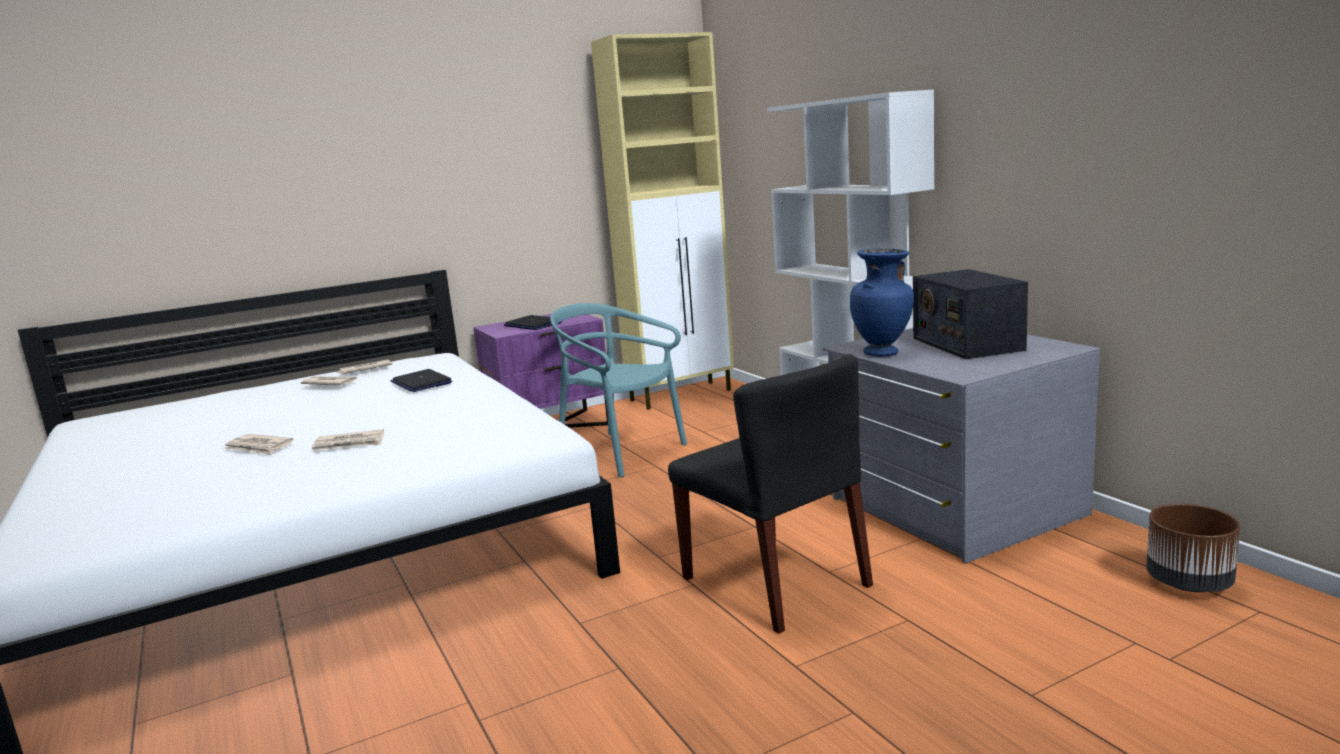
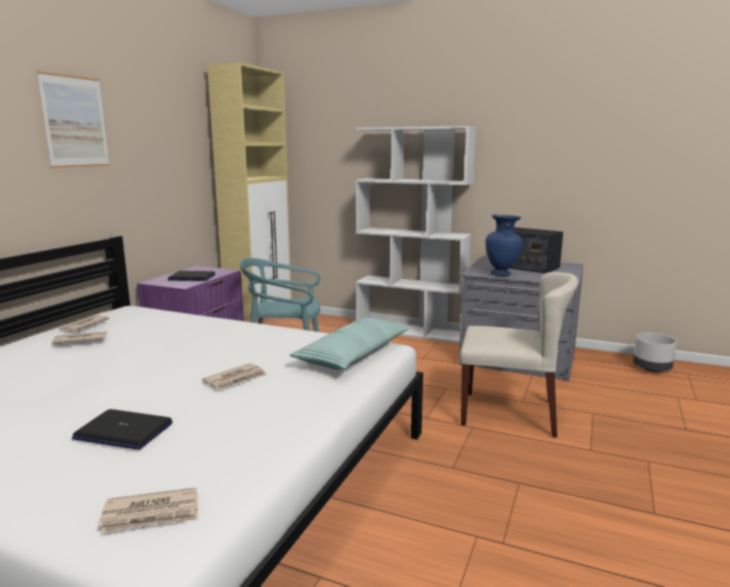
camera: 40 degrees left, 0 degrees up
(258, 447) = (147, 399): newspaper -> newspaper (152, 514)
(388, 141) = (75, 122): none -> picture
(421, 382) = (178, 328): laptop -> laptop (123, 431)
(496, 440) = (353, 355): none -> pillow
(776, 582) = (509, 413): black chair -> beige chair
(1189, 584) = (652, 369): brown planter -> grey planter

